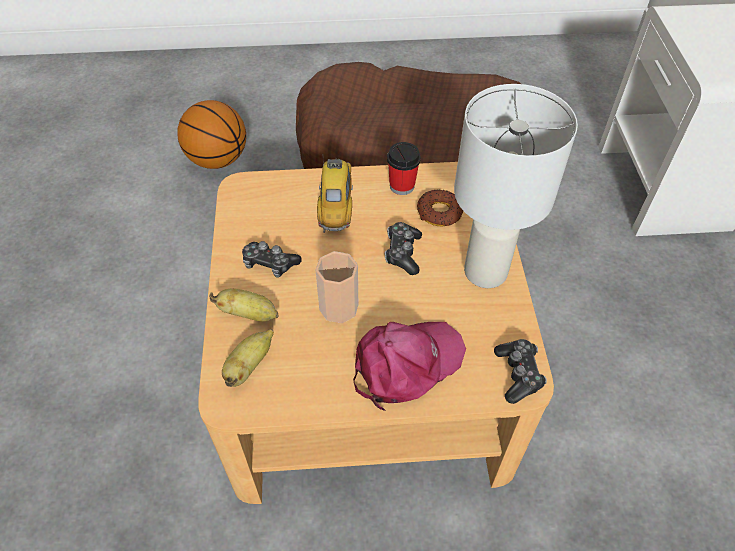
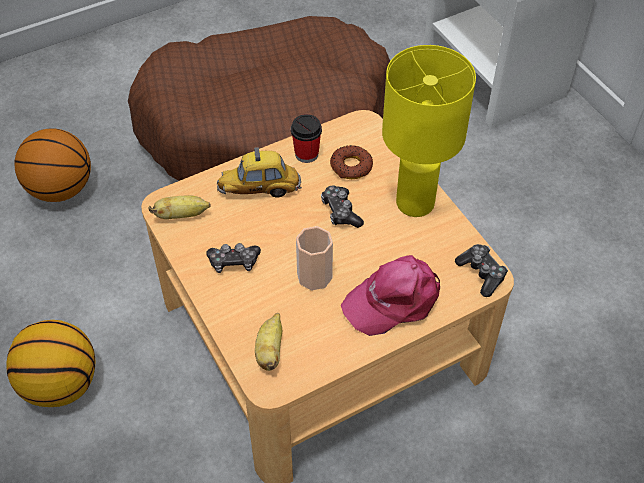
camera: 25 degrees left, 0 degrees up
(119, 323) = (61, 385): none -> basketball
(249, 314) = (243, 310): banana -> banana (182, 215)
(336, 203) = (259, 189): toy car -> toy car turned 75 degrees counterclockwise
(406, 364) = (394, 299): pink cap -> pink cap turned 150 degrees counterclockwise
(486, 270) = (415, 201): white table lamp -> yellow table lamp

